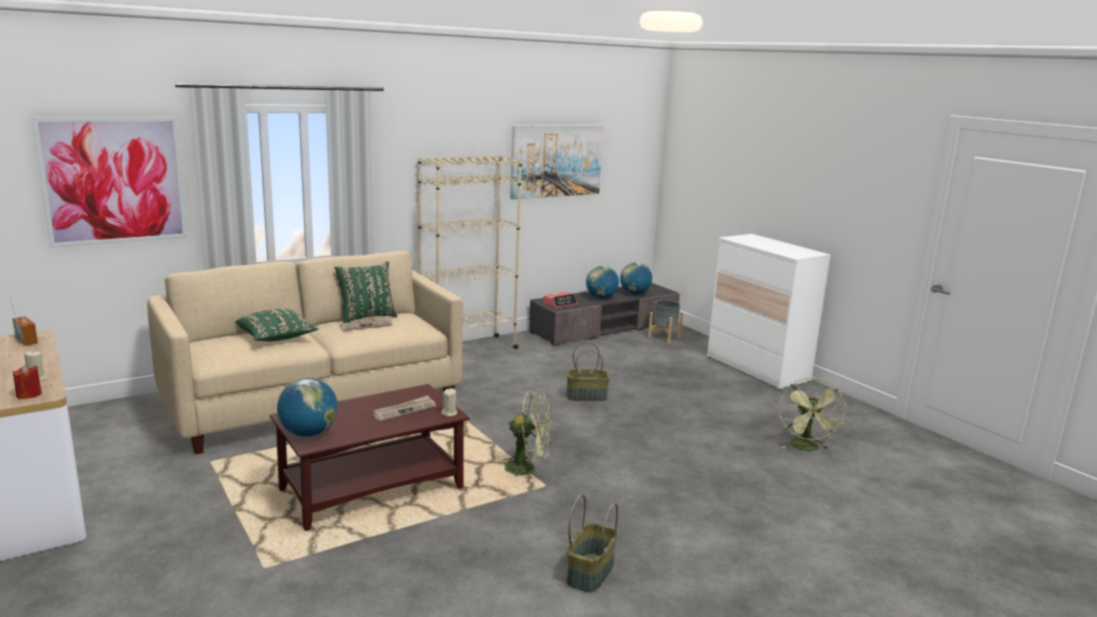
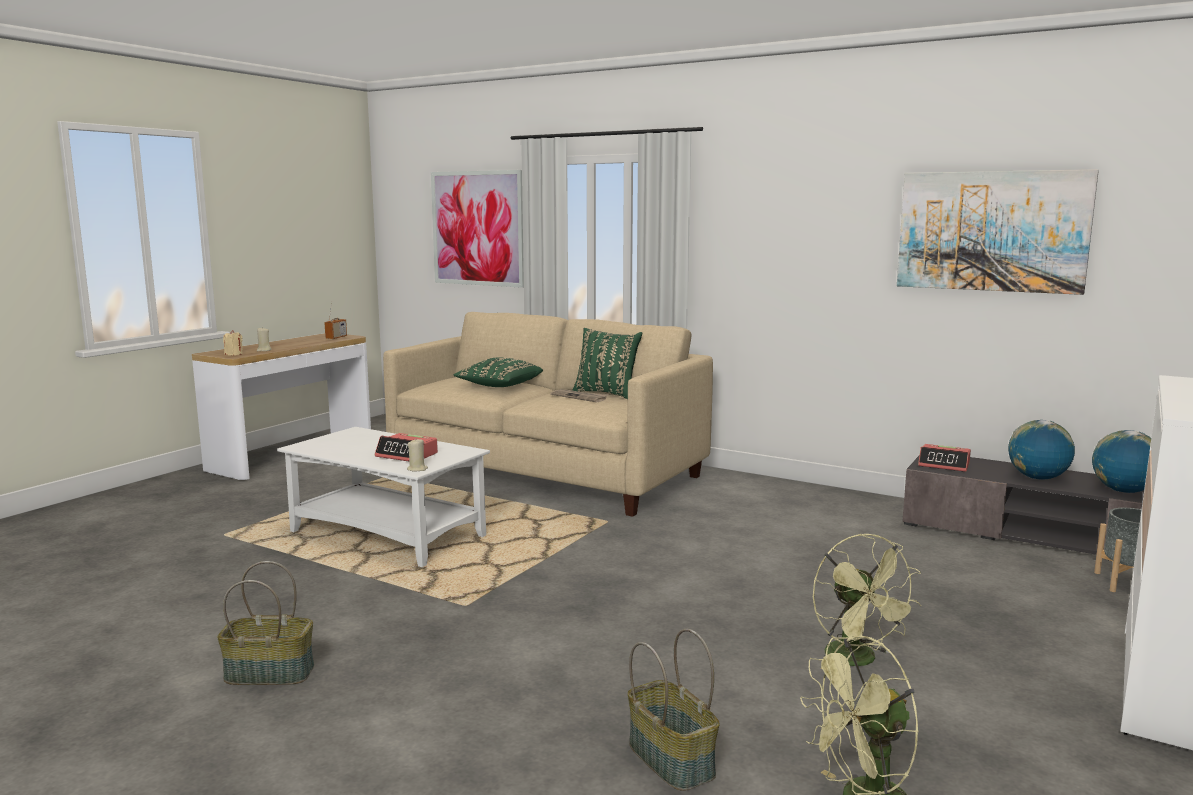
camera: 65 degrees right, 5 degrees down
(29, 395) = (233, 354): red candle -> beige candle
(308, 434) = (322, 442): globe -> none
(373, 488) = (389, 534): brown coffee table -> white coffee table
(404, 410) = (407, 455): newspaper -> alarm clock
(467, 349) = (792, 490): beige bookcase -> none
(527, 469) = (501, 588): green fan -> green fan (858, 660)
(586, 396) = (766, 576): basket -> basket (672, 759)

